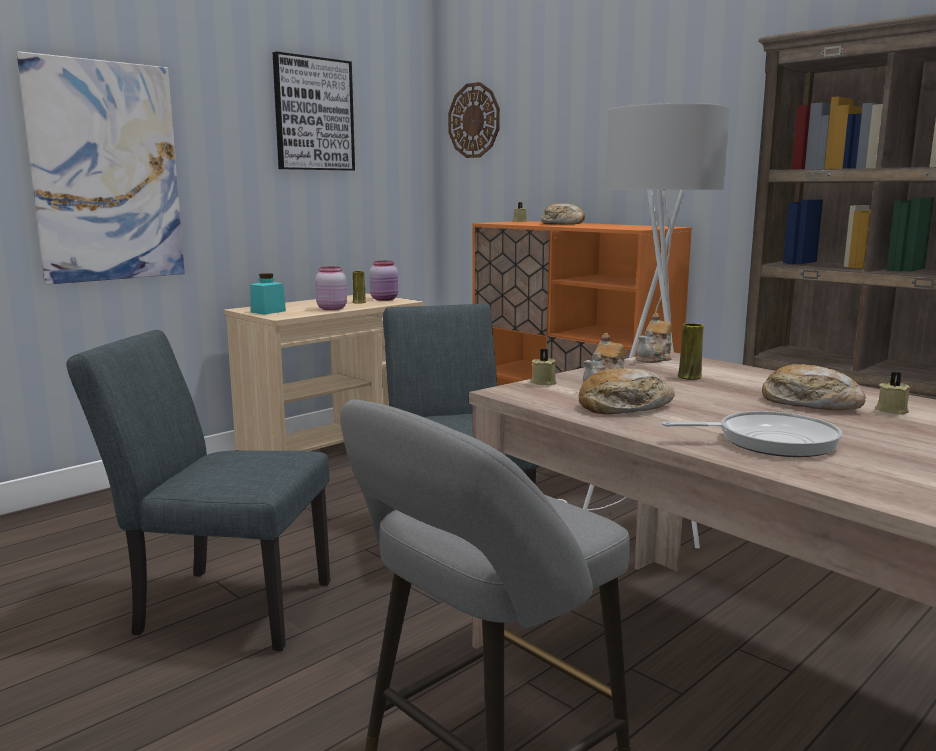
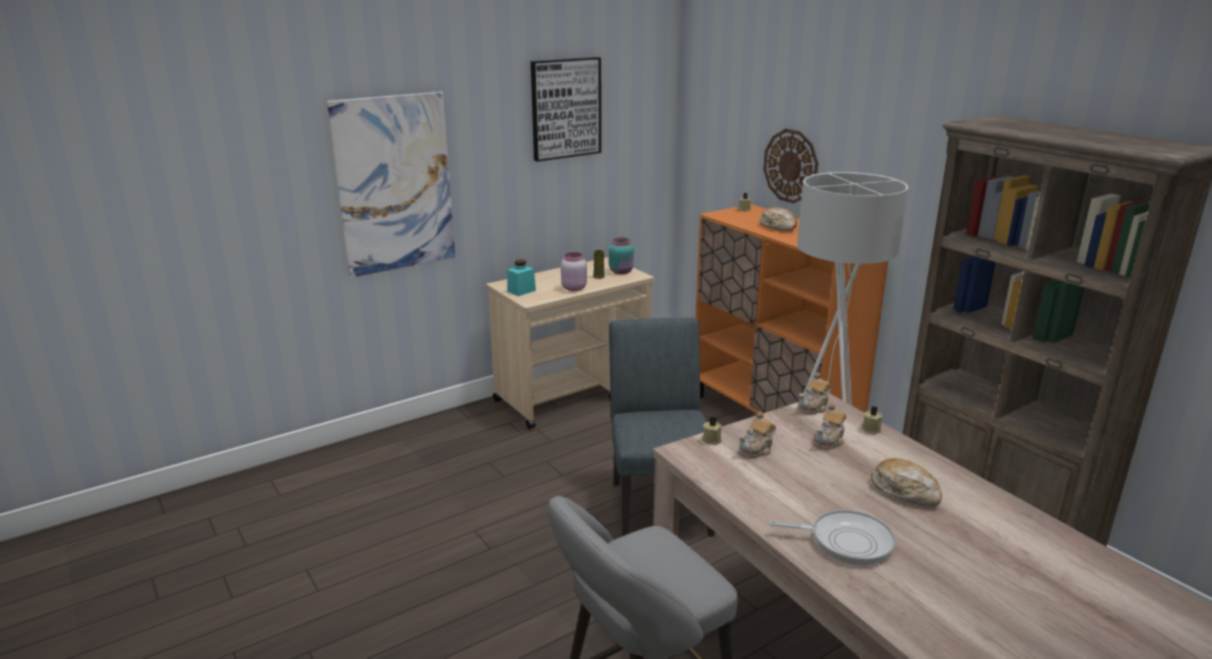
camera: 10 degrees right, 10 degrees up
(221, 606) = (477, 555): grey chair -> none
(385, 299) = (622, 271): pink jar -> turquoise jar
(474, 120) = (712, 102): wall clock -> wall clock (791, 166)
(624, 407) = (760, 482): bread -> none
(689, 377) = (829, 441): yellow vase -> teapot
(891, 410) = (963, 508): beige candle -> beige candle (871, 429)

